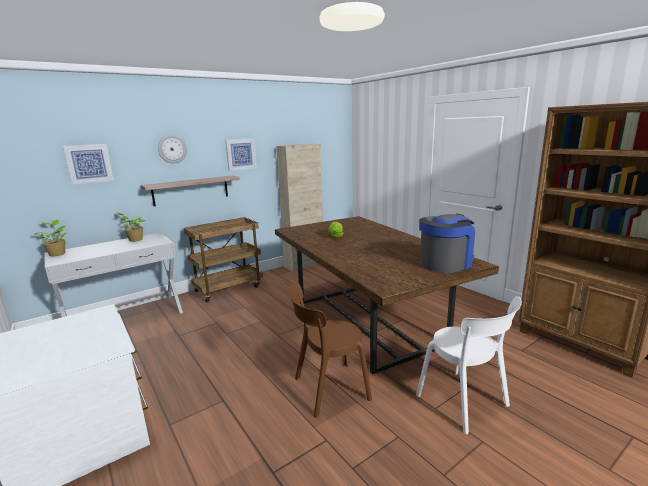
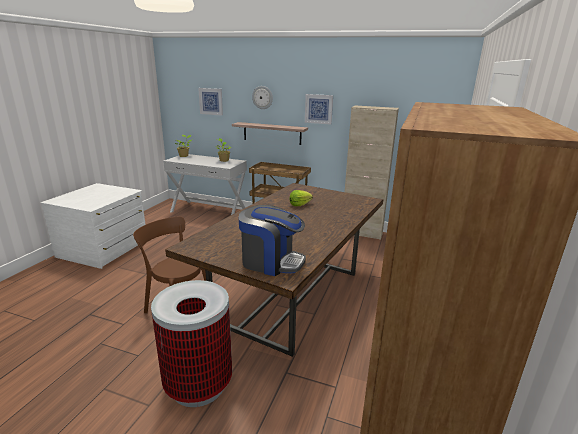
camera: 55 degrees right, 5 degrees up
(465, 402) = (198, 384): white chair -> trash can

